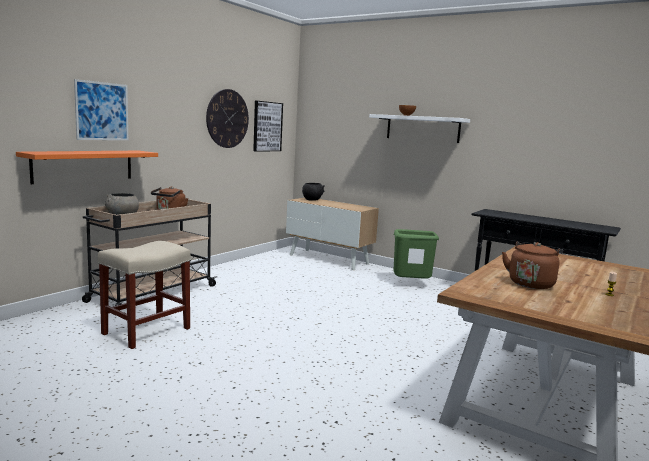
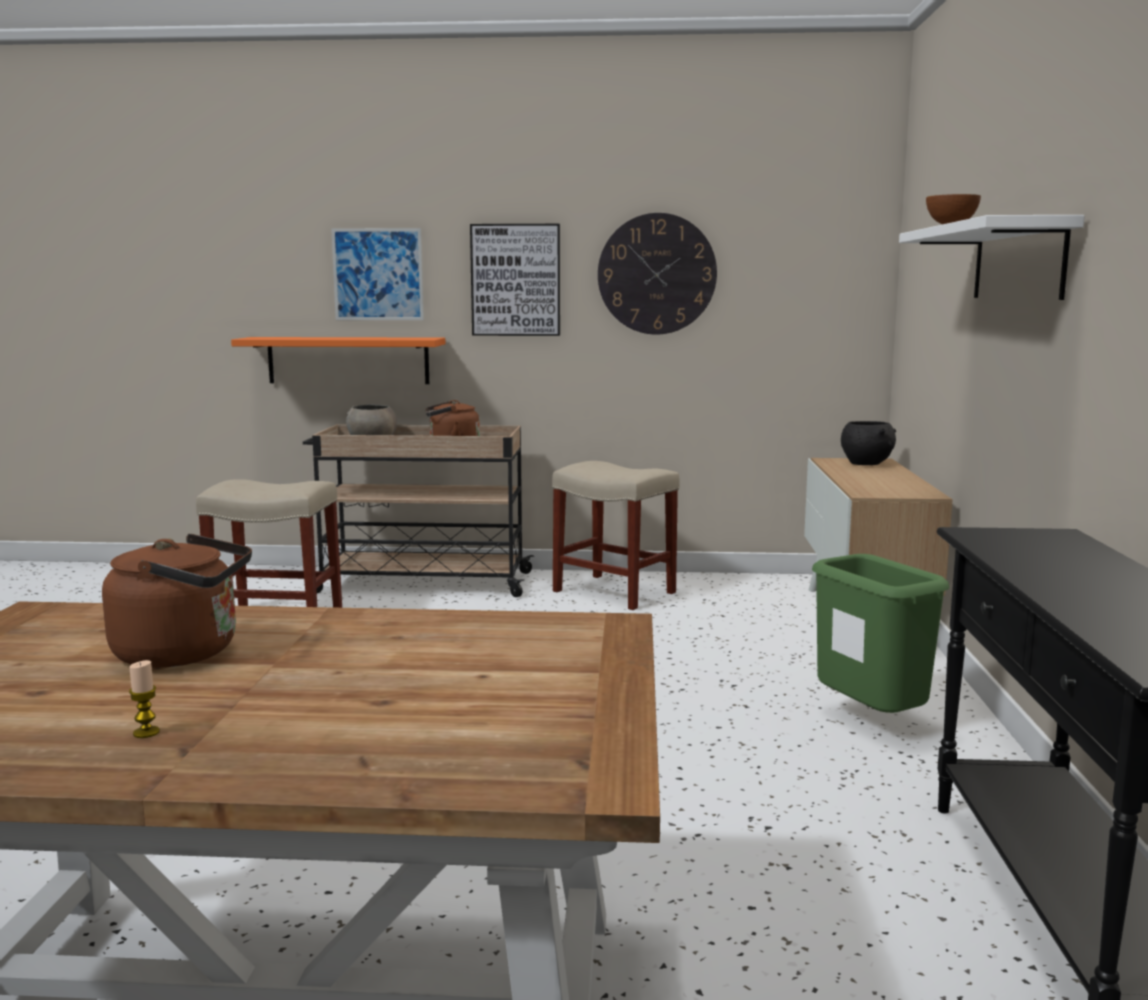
camera: 60 degrees right, 0 degrees up
(239, 273) = (615, 592): none -> beige stool
(267, 126) = (783, 286): picture -> picture (516, 280)

